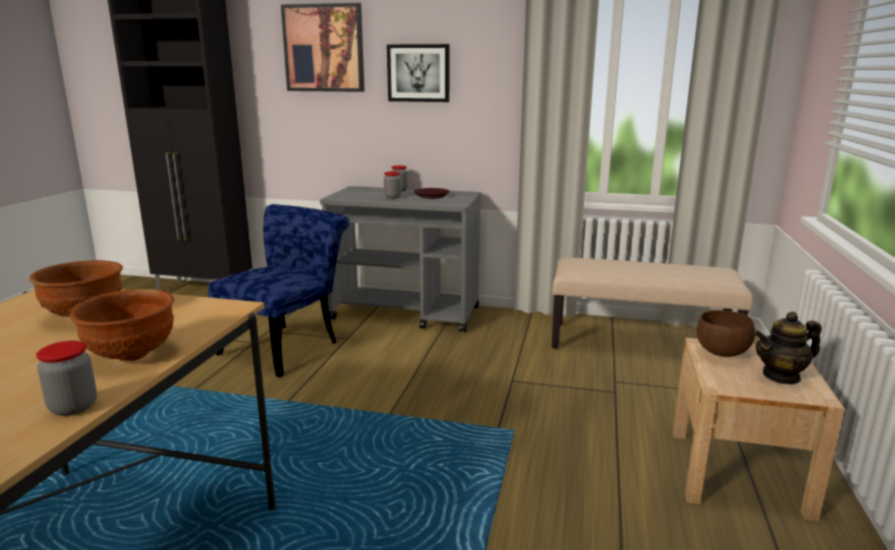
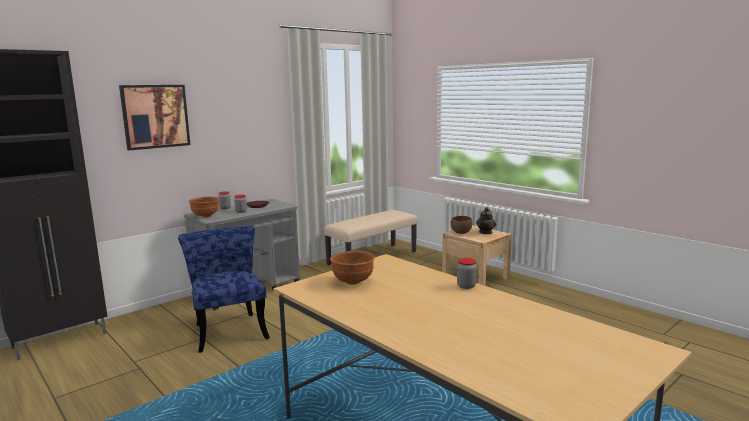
camera: 55 degrees left, 5 degrees down
(130, 355) = (422, 276): brown bowl -> brown bowl (205, 216)
(418, 73) = (225, 129): picture -> none

